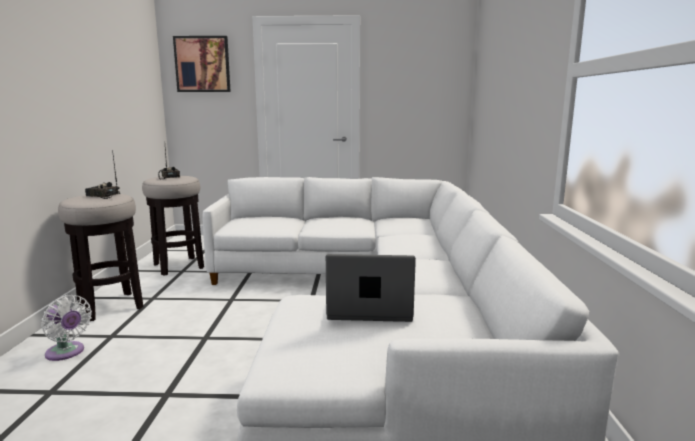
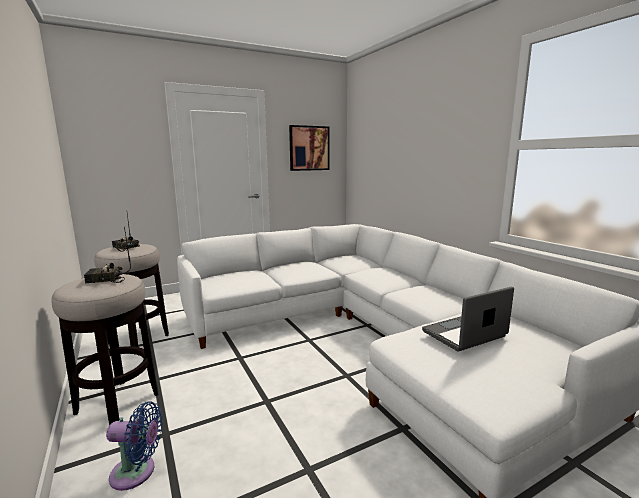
camera: 30 degrees left, 0 degrees up
(67, 353) = (137, 473): white fan -> blue fan
(202, 64) = (111, 127): picture -> picture (309, 148)

